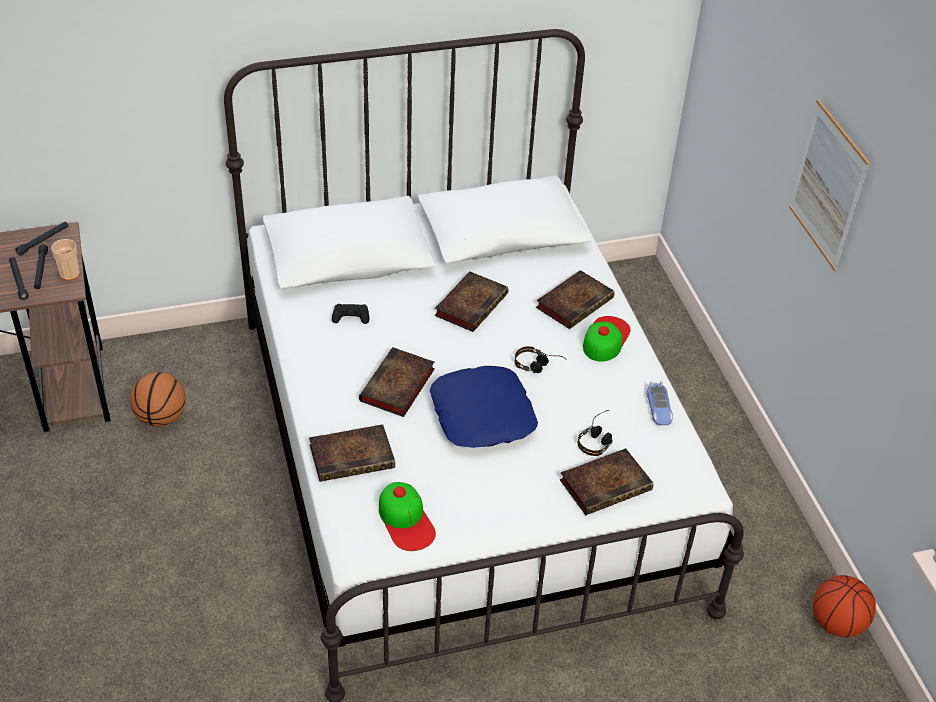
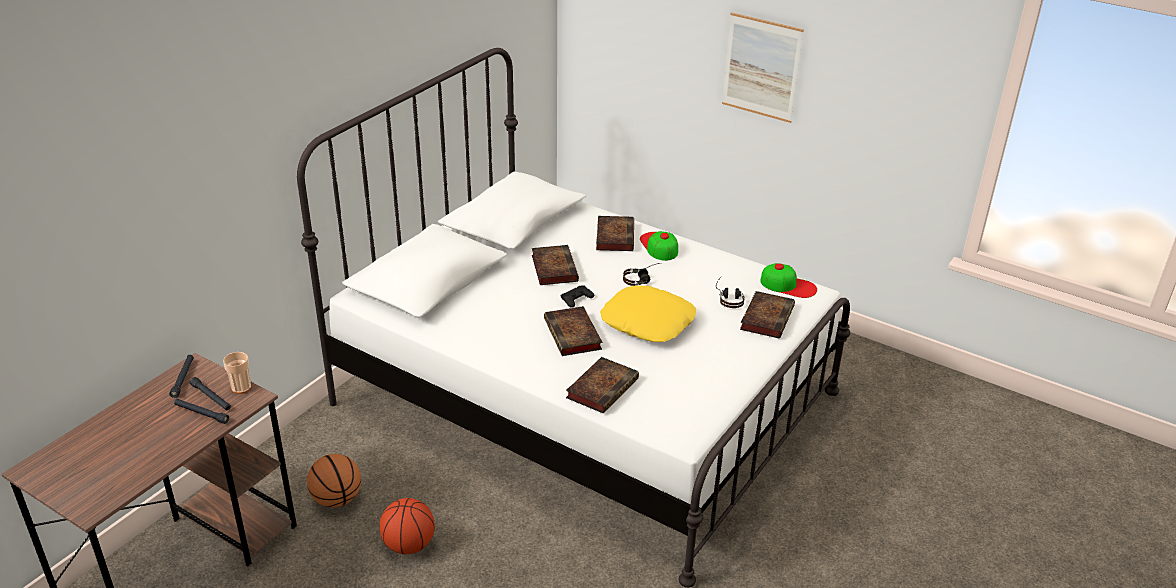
camera: 40 degrees left, 10 degrees down
(351, 317) = (485, 314): black game controller -> black game controller (576, 299)
(406, 520) = (685, 402): cap -> cap (788, 285)
(483, 415) = (648, 322): blue pillow -> yellow pillow
(659, 408) = (738, 265): toy car -> none
(836, 623) = (892, 360): basketball -> basketball (408, 545)

